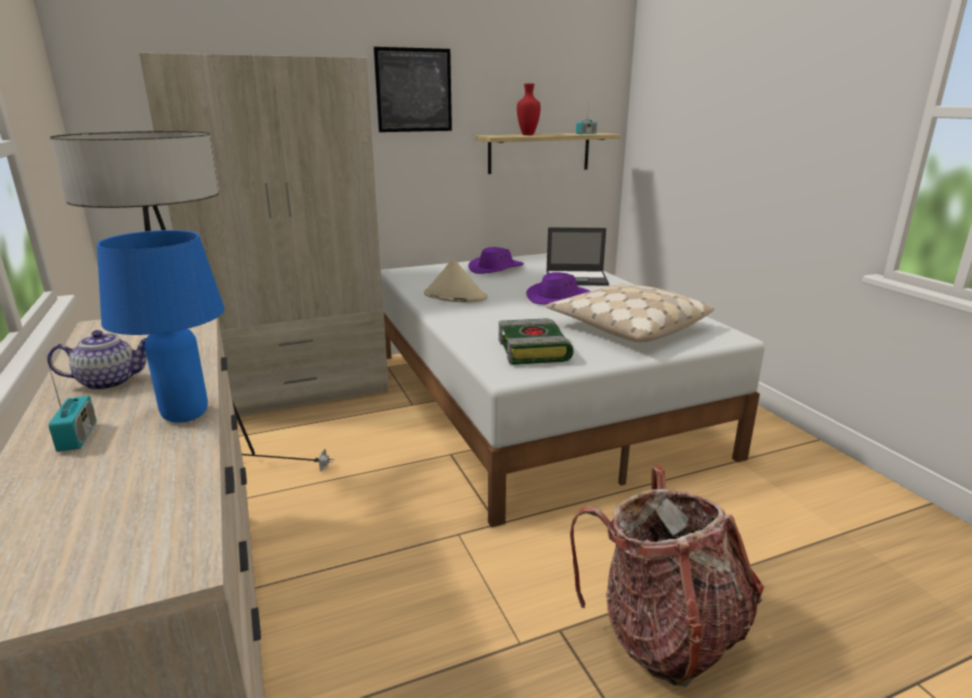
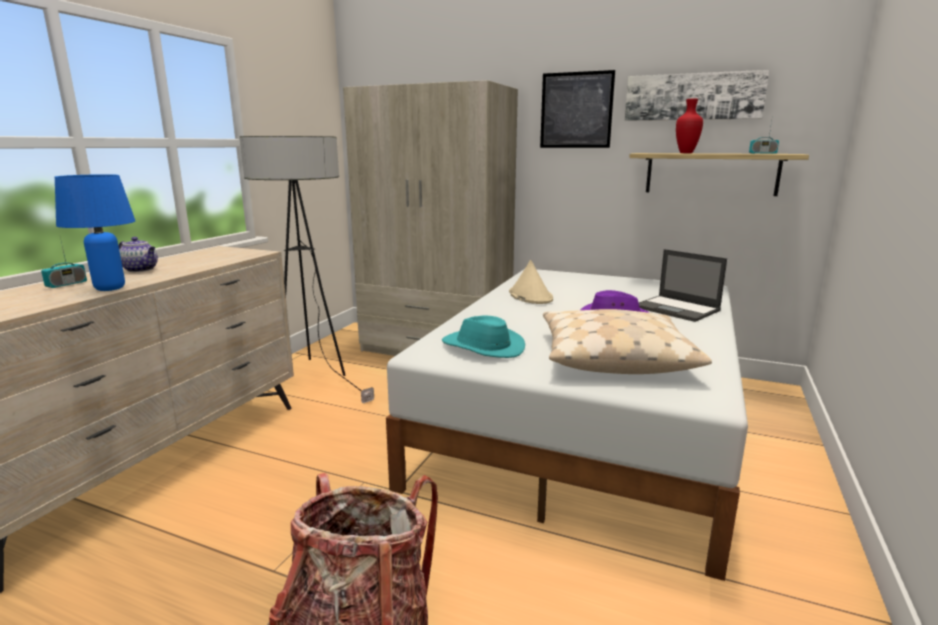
camera: 45 degrees right, 5 degrees down
(496, 268) = (619, 285): purple hat -> none
(519, 80) = (693, 97): none -> picture
(534, 351) = (482, 347): book -> turquoise hat

